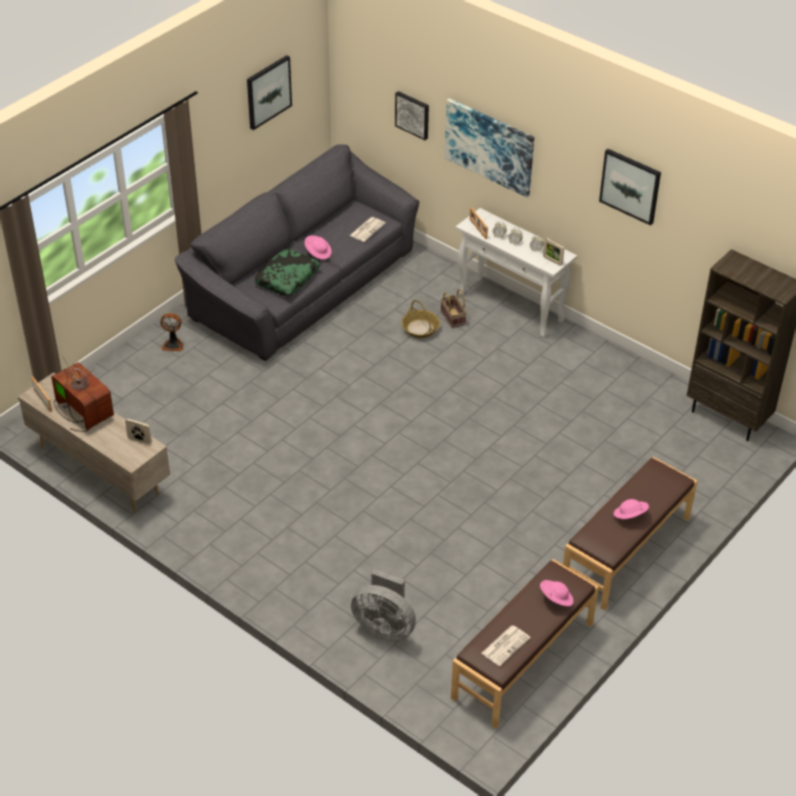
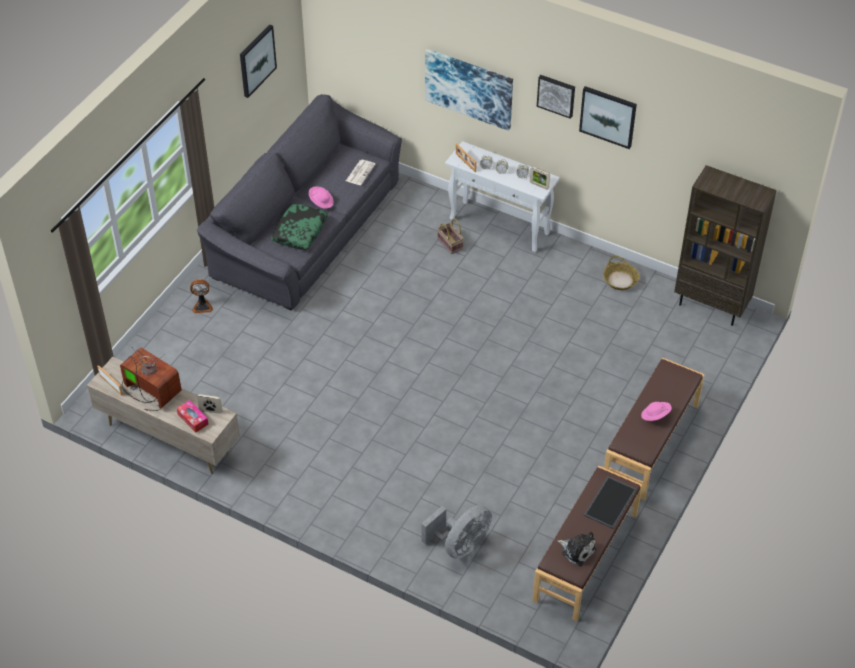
camera: 10 degrees left, 5 degrees up
(118, 446) = (193, 419): none -> tissue box
(384, 626) = (460, 545): grey fan -> grey fan turned 60 degrees counterclockwise
(413, 114) = (391, 63): picture -> picture (556, 95)
(420, 328) = (423, 258): basket -> basket (620, 280)
(505, 645) = (577, 550): newspaper -> plush toy
(555, 598) = (609, 501): pink hat -> tray

